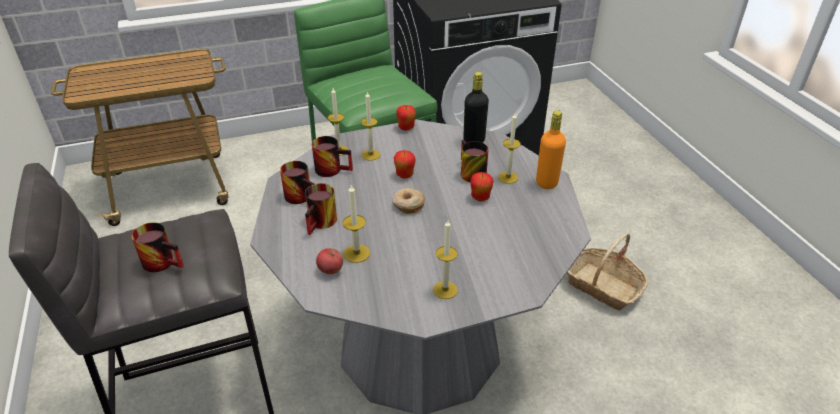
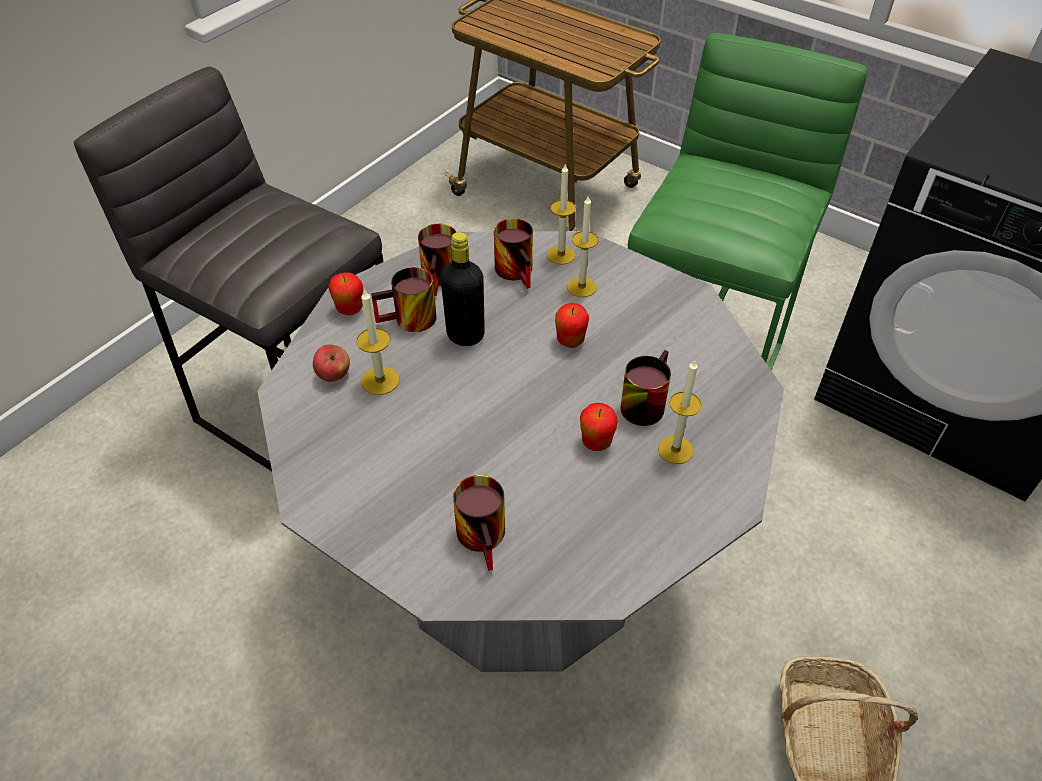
camera: 55 degrees right, 10 degrees up
(165, 261) = (247, 244): mug -> mug (487, 537)
(406, 128) = (677, 286): apple -> apple (350, 309)
(408, 205) = (512, 377): donut -> none
(445, 290) = (377, 499): candle -> none
(474, 140) = (726, 368): black bottle -> black bottle (465, 335)
(546, 183) = (708, 502): orange bottle -> none

